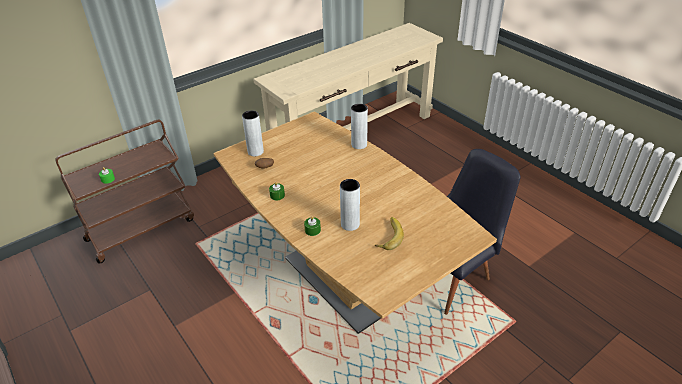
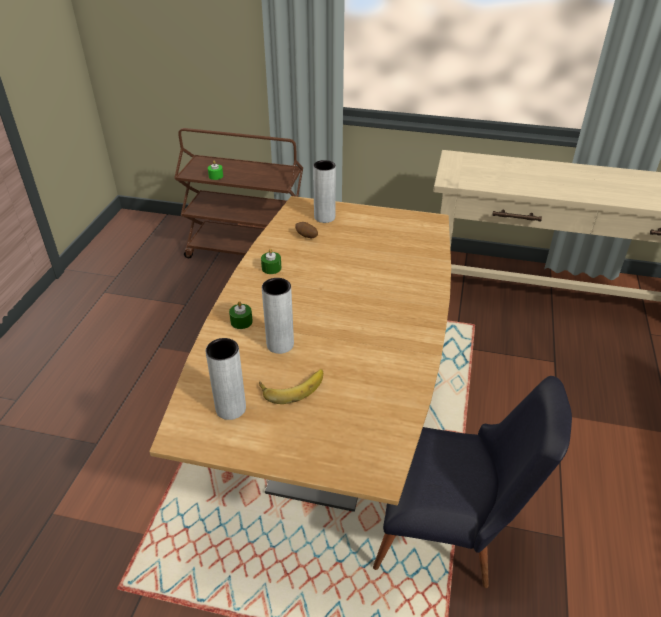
camera: 50 degrees right, 0 degrees up
(359, 145) = (433, 277): grey vase -> grey vase (230, 408)

